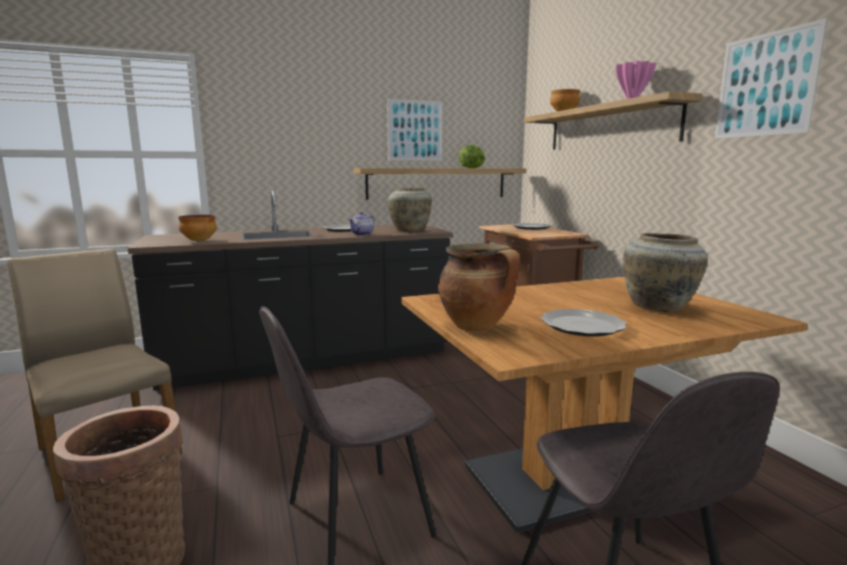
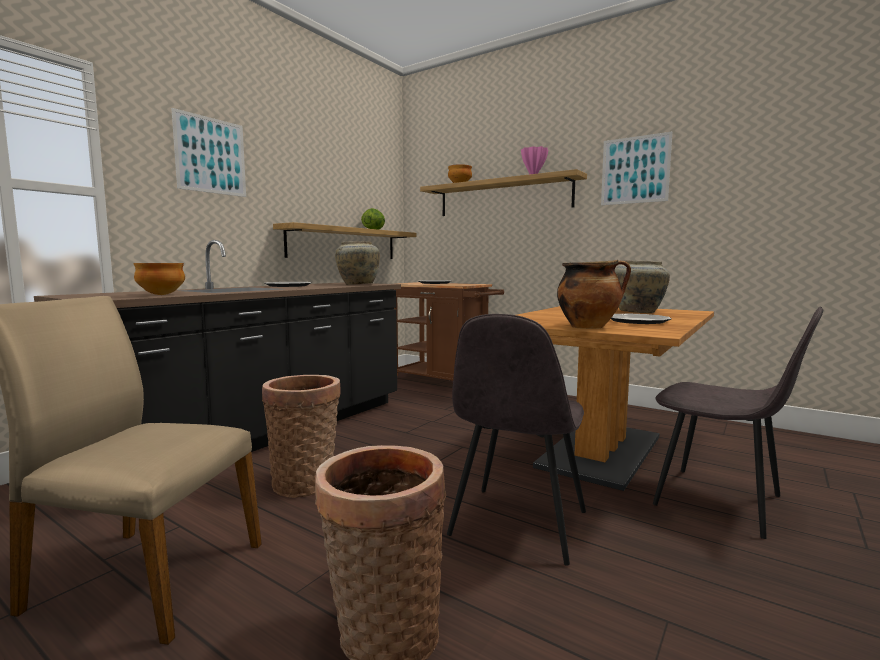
camera: 35 degrees left, 5 degrees down
(274, 412) = (305, 482): none -> basket
(362, 234) = (326, 286): teapot -> none
(415, 130) = (325, 190): picture -> picture (211, 155)

